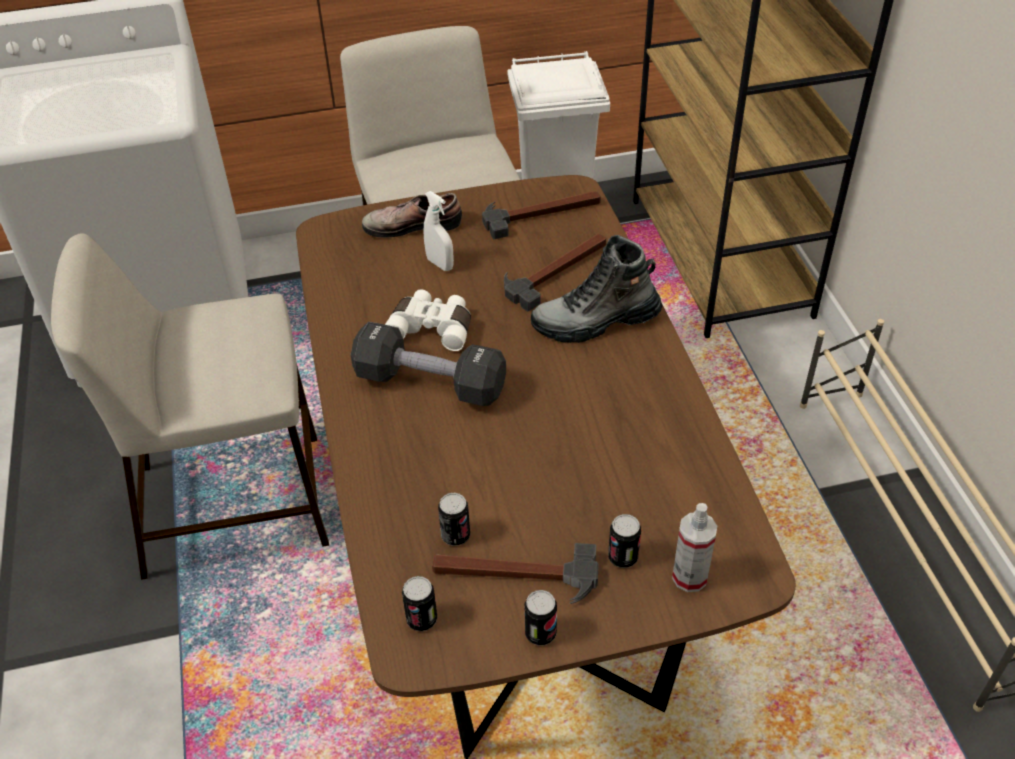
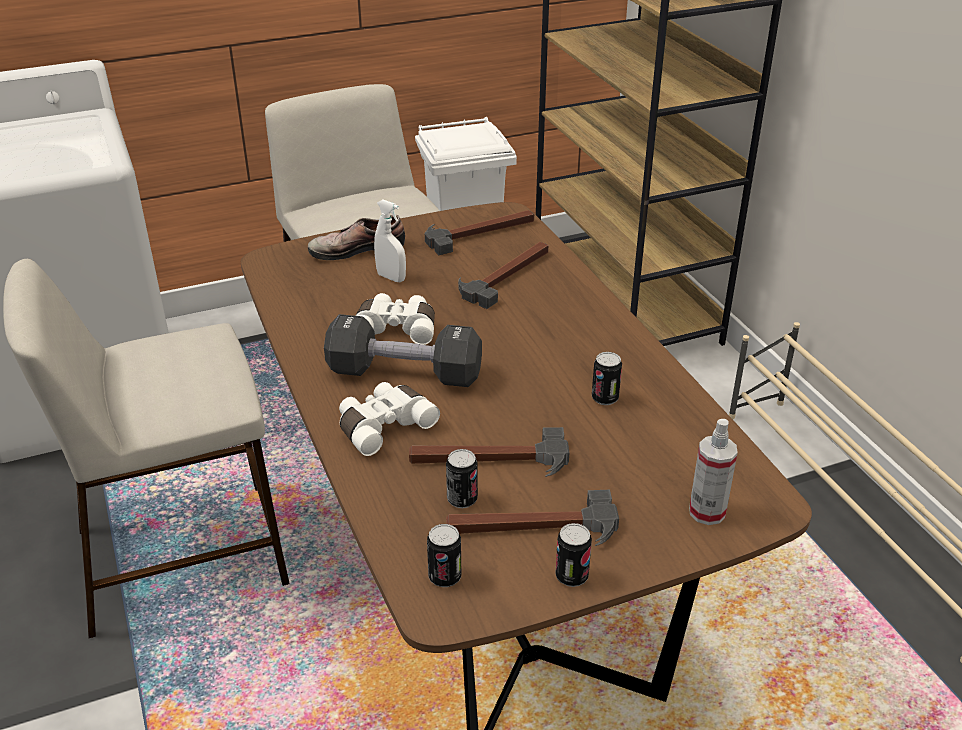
camera: 10 degrees left, 10 degrees down
(397, 443) = (383, 426): none -> white binoculars
(490, 493) = (488, 460): none -> hammer
(595, 321) = (555, 312): boot -> none
(623, 557) = (636, 502): can -> can (605, 398)

